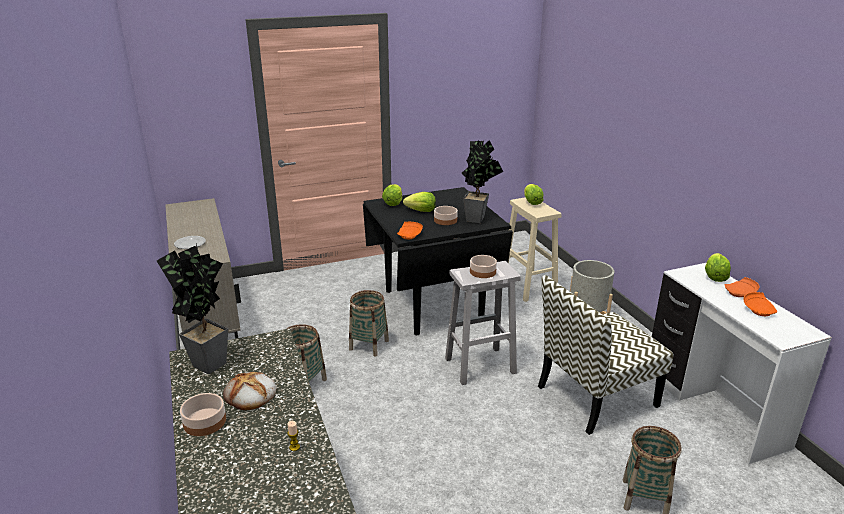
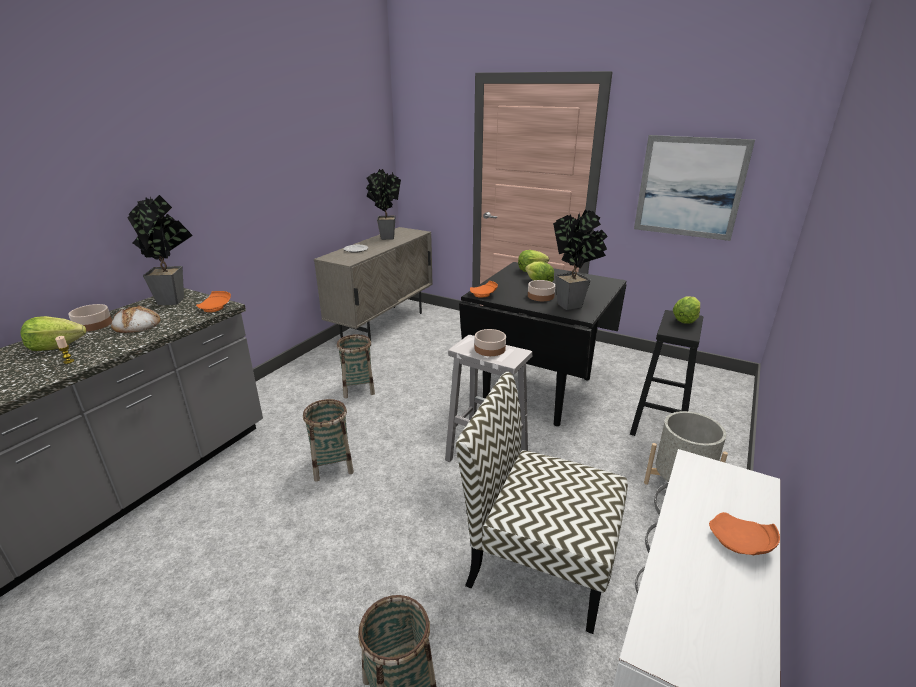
camera: 50 degrees right, 0 degrees up
(183, 220) = (385, 237): none -> potted plant
(369, 345) = (439, 390): basket -> basket (332, 465)
(461, 100) = (689, 187): none -> picture
(529, 287) = (659, 425): beige stool -> black stool
(714, 276) = (747, 499): lettuce -> lettuce (56, 346)
(758, 310) = (717, 584): orange plate -> orange plate (216, 308)

